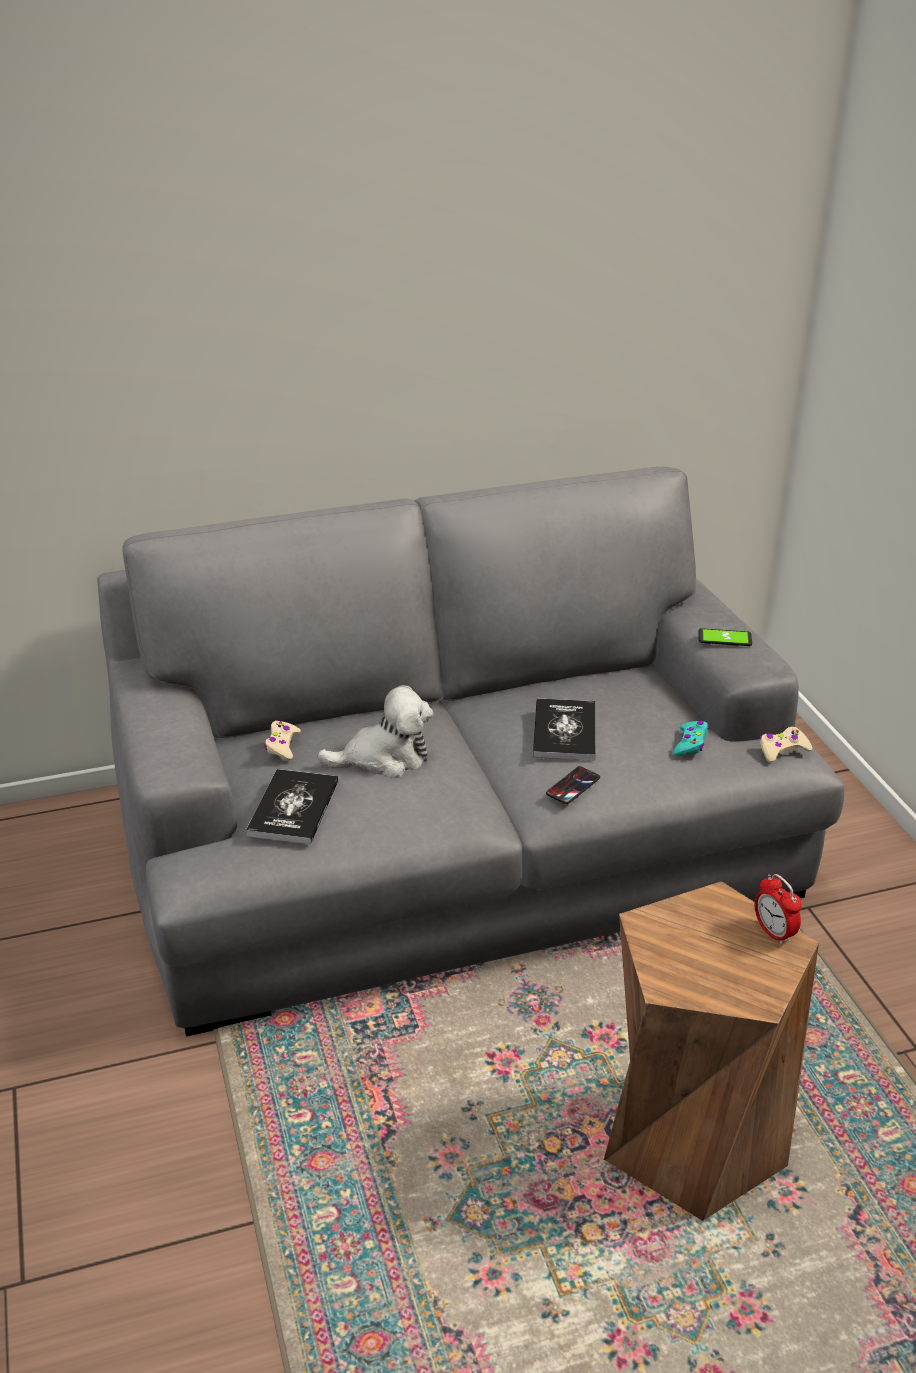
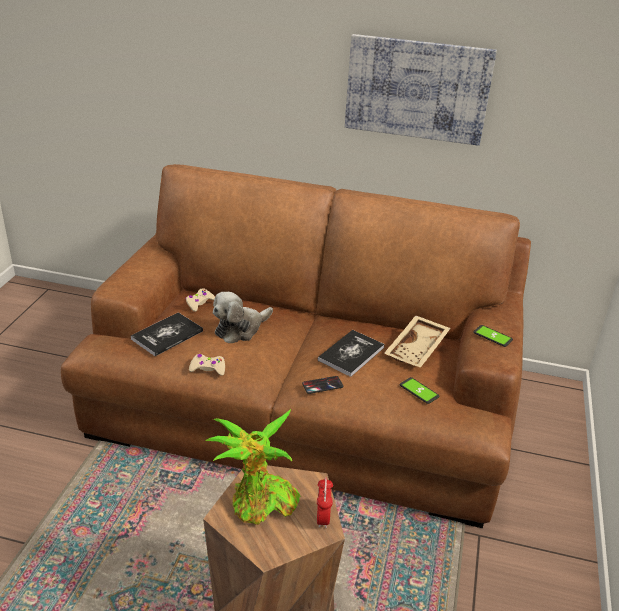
camera: 30 degrees right, 0 degrees up
(384, 758) = (240, 329): plush toy -> plush toy turned 120 degrees clockwise
(457, 845) = (304, 404): grey sofa -> brown sofa
(493, 319) = (417, 89): none -> picture
(635, 692) = (417, 349): none -> beige tray
(690, 744) = (419, 391): turquoise game controller -> phone
(690, 953) = (259, 505): none -> potted plant
(782, 750) = (477, 419): beige game controller -> beige game controller (208, 368)

